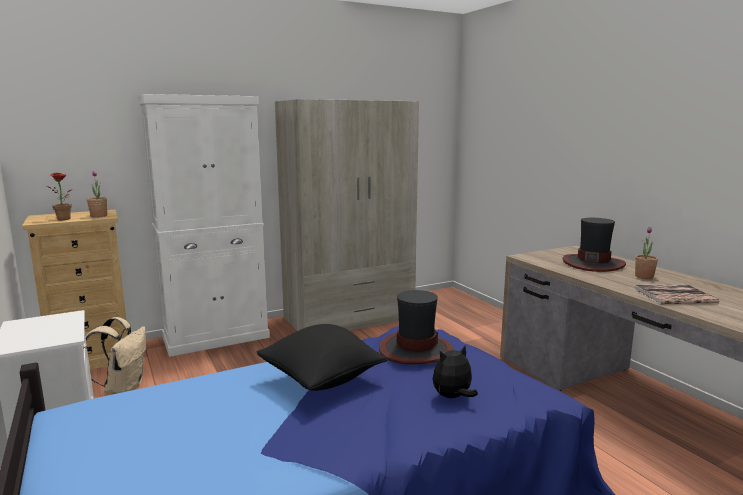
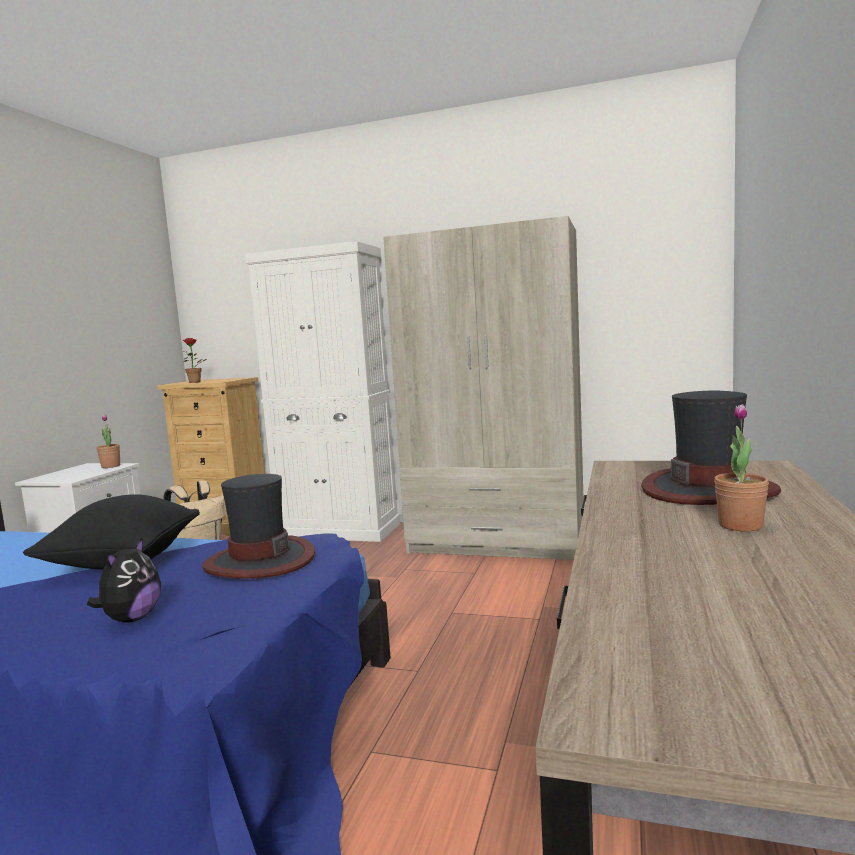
camera: 45 degrees right, 5 degrees down
(99, 216) = (222, 381): potted plant -> potted plant (110, 466)
(453, 397) = (131, 619): plush toy -> plush toy turned 90 degrees clockwise
(674, 296) = (673, 568): book -> none

